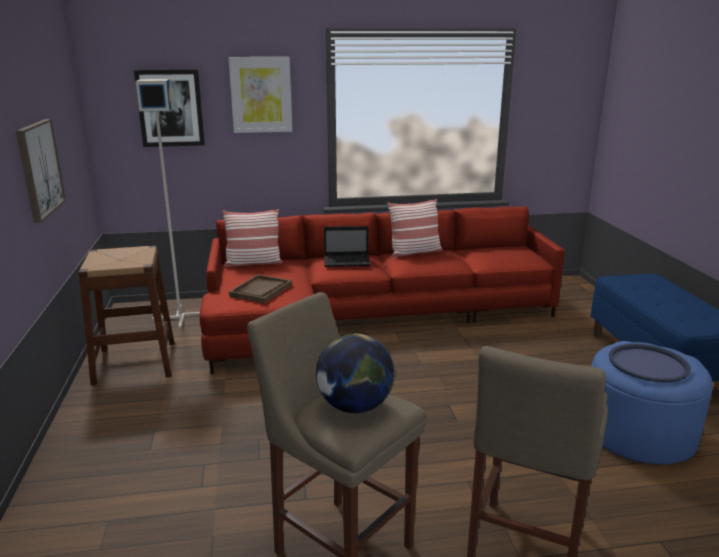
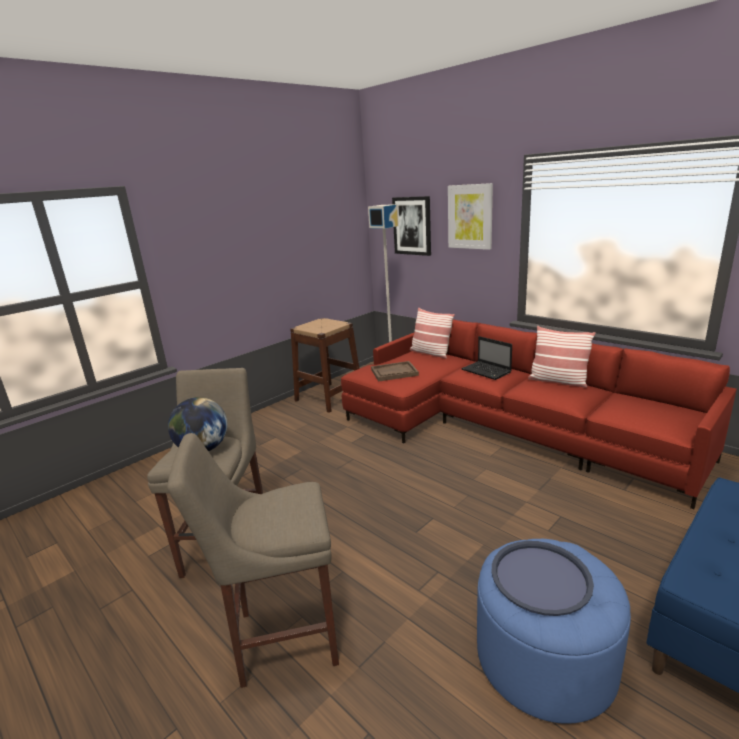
camera: 55 degrees right, 0 degrees up
(39, 168) = (284, 262): picture -> none

